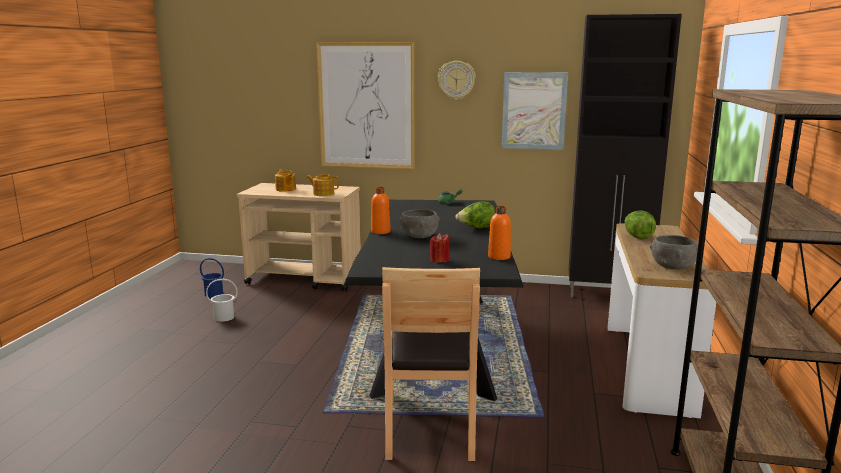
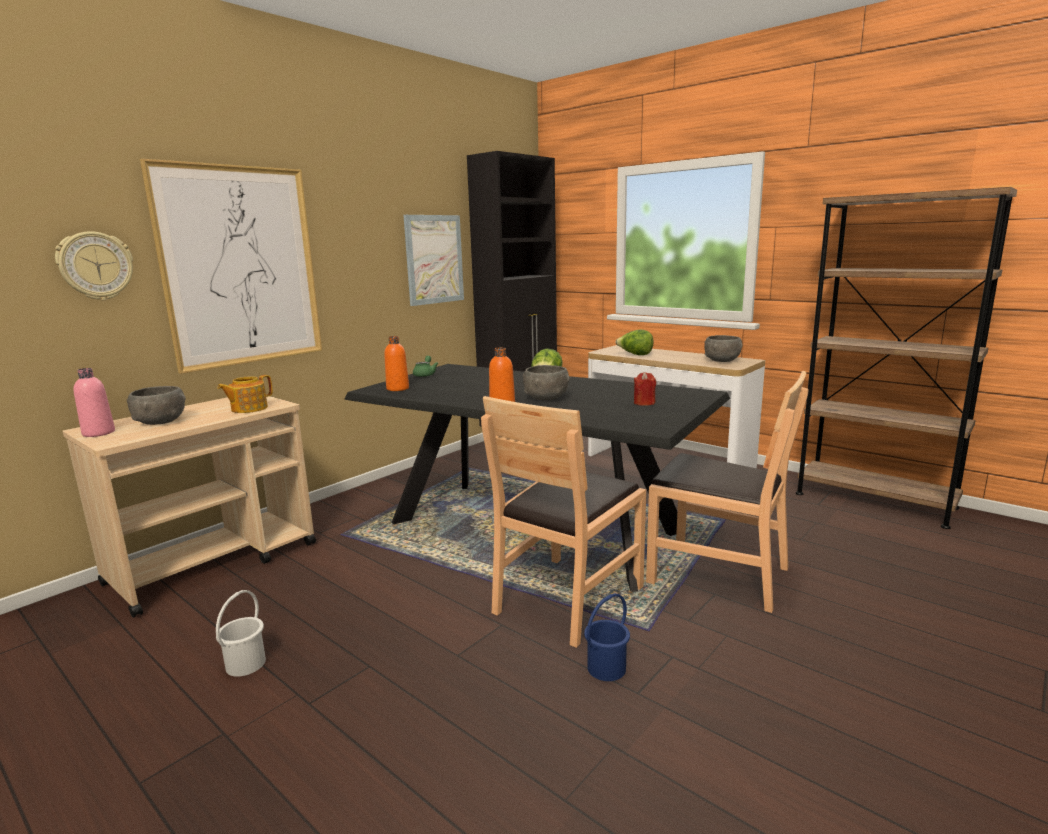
camera: 60 degrees left, 0 degrees up
(214, 294) = (116, 660): blue bucket -> blue bucket (607, 668)
(261, 187) = (98, 433): none -> pink bottle
(285, 189) = (161, 422): teapot -> grey bowl
(343, 377) = (567, 598): none -> brown chair
(456, 80) = (355, 225): wall clock -> wall clock (95, 266)
(499, 257) = (655, 387): orange bottle -> orange bottle (397, 388)

